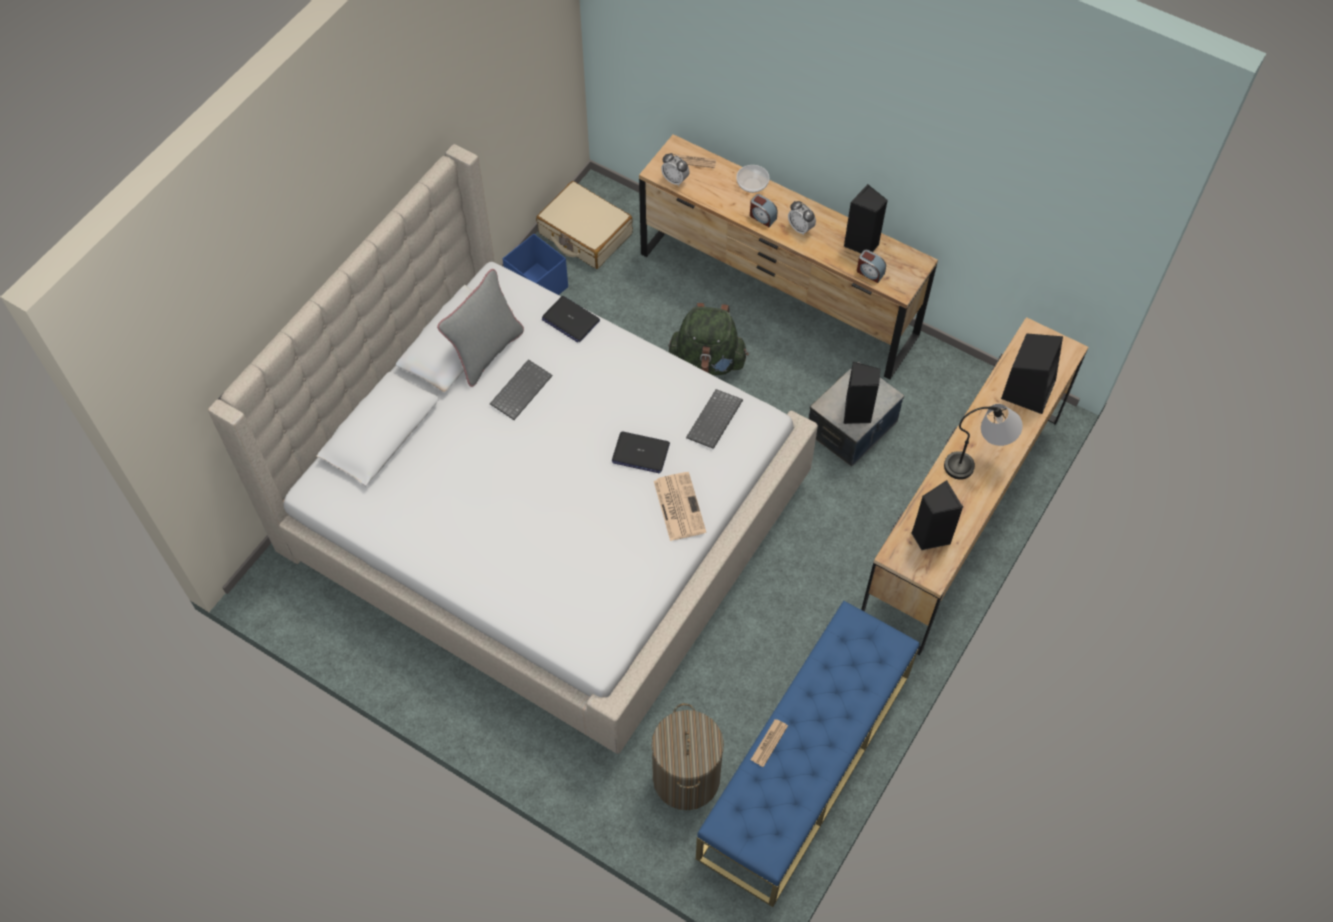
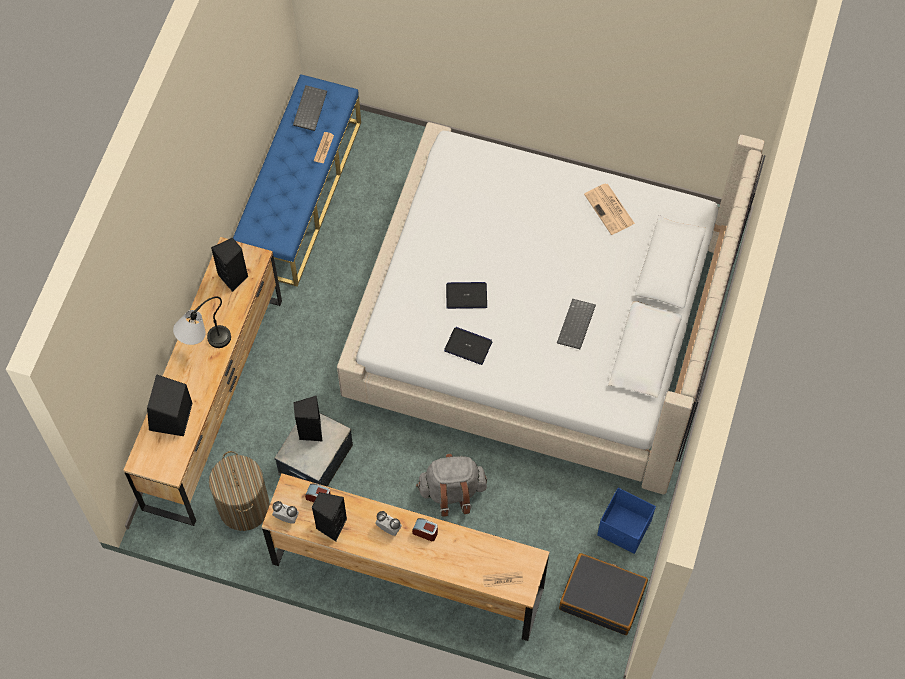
camera: 165 degrees right, 5 degrees up
(486, 352) = (616, 350): grey pillow -> none
(570, 320) = (560, 396): laptop -> laptop (468, 346)
(585, 234) = (602, 597): beige suitcase -> black suitcase
(675, 180) = (514, 553): alarm clock -> alarm clock (286, 518)
(678, 506) = (425, 262): newspaper -> newspaper (610, 209)
(686, 777) = (380, 168): laundry basket -> laundry basket (244, 507)
(707, 361) = (452, 491): green backpack -> grey backpack
(715, 421) = (416, 335): keyboard -> keyboard (309, 108)
(751, 185) = (443, 565): bowl -> none

